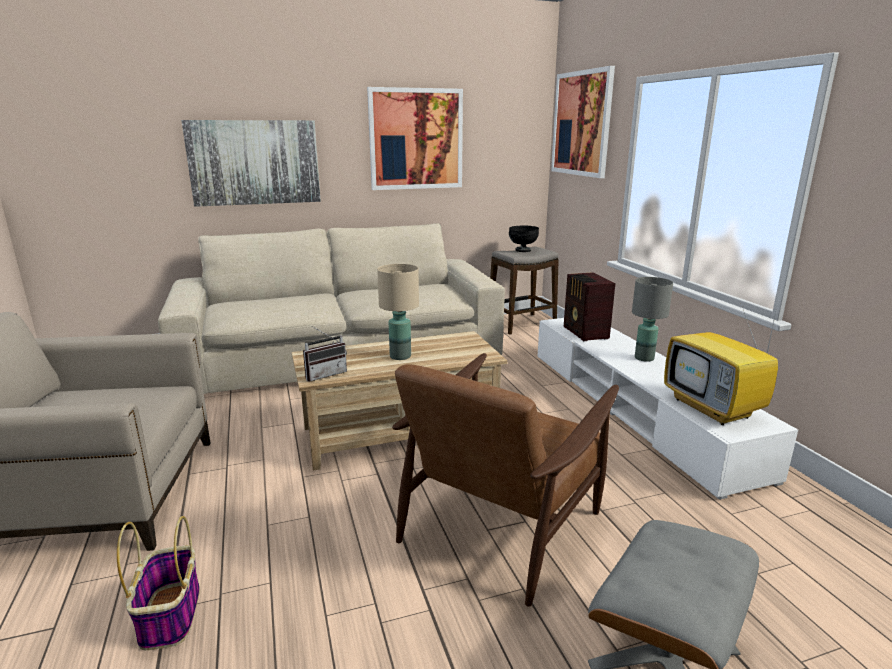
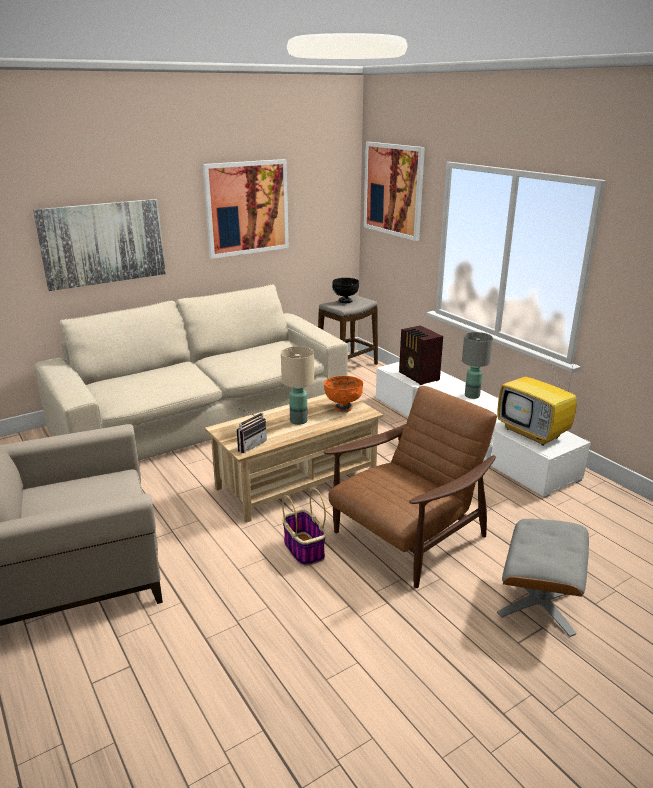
camera: 15 degrees left, 5 degrees up
(170, 614) = (210, 640): basket -> basket (303, 549)
(462, 349) = (343, 408): none -> orange bowl
(502, 521) = (407, 537): brown armchair -> brown armchair turned 150 degrees counterclockwise

